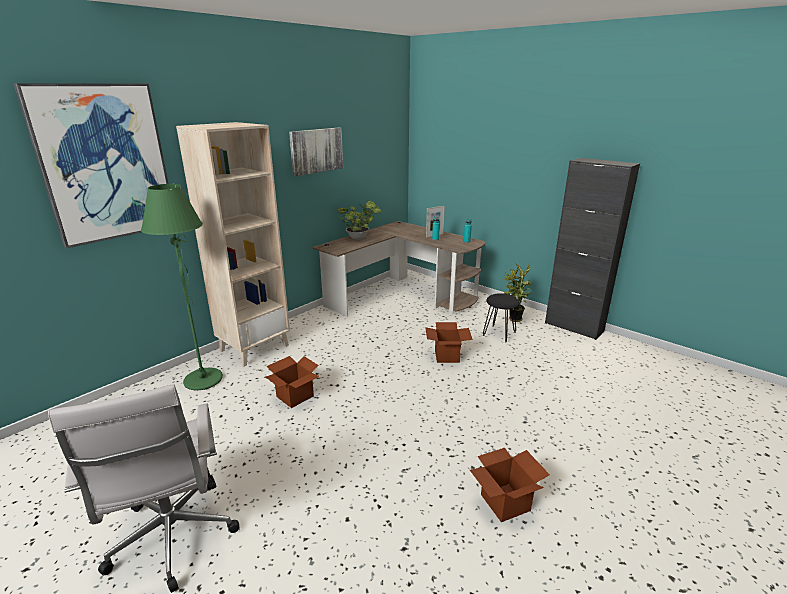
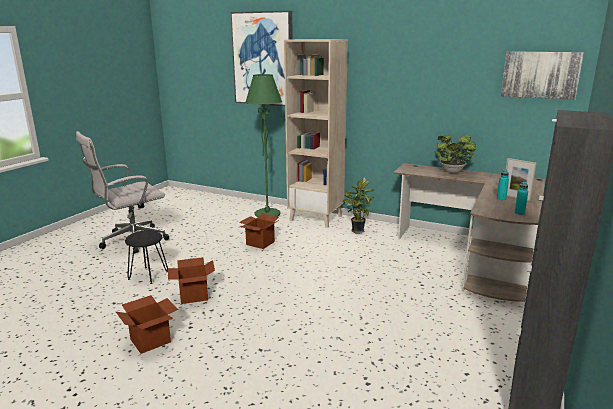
camera: 75 degrees right, 5 degrees down
(316, 150) = (427, 72): picture -> picture (540, 75)
(446, 356) = (360, 296): cardboard box -> cardboard box (194, 295)
(499, 333) = (442, 326): black stool -> black stool (148, 275)
(513, 319) = (497, 337): potted plant -> potted plant (357, 230)

